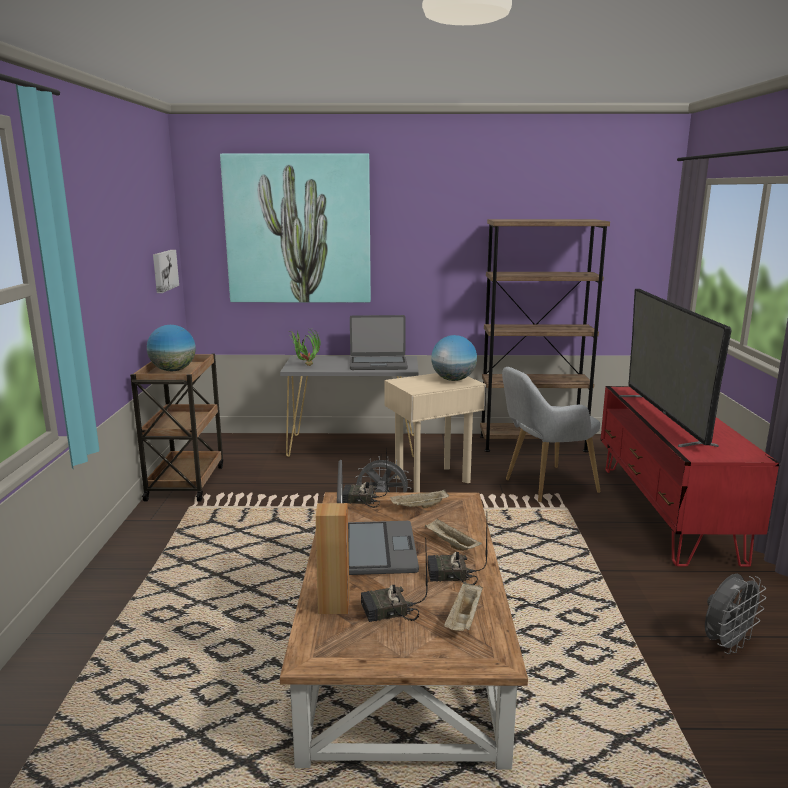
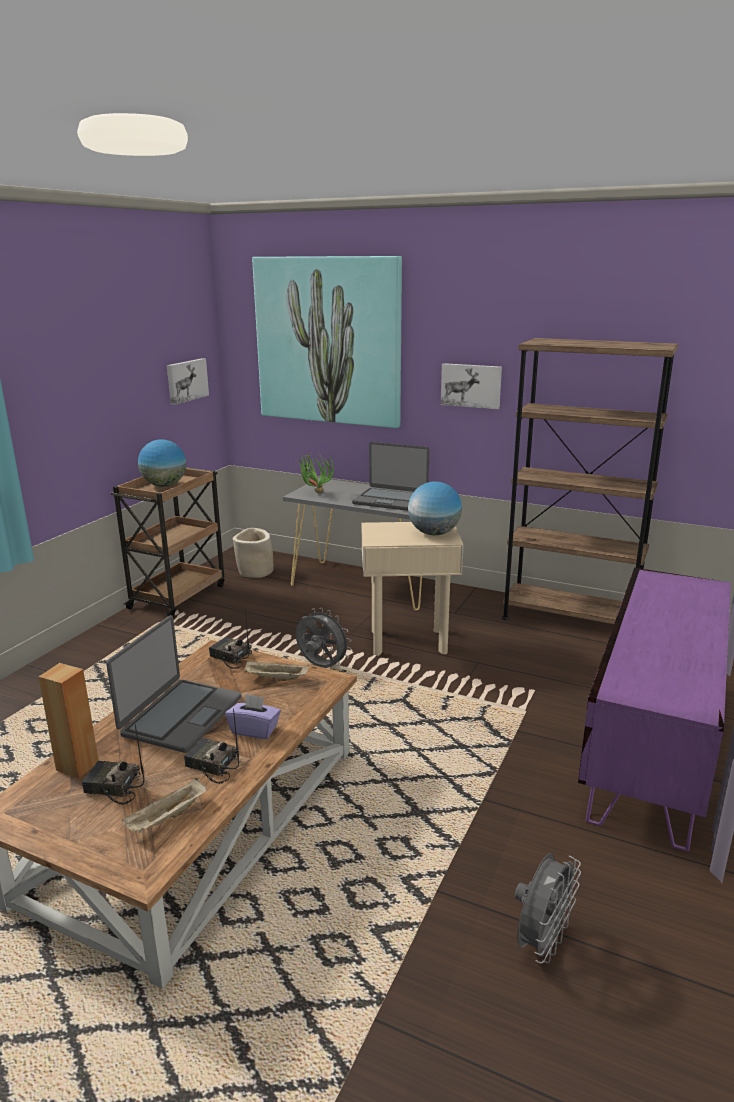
camera: 25 degrees right, 5 degrees up
(241, 451) = (255, 571): none -> beige planter
(433, 261) = (471, 385): none -> picture
(450, 544) = (254, 730): beige tray -> purple tissue box
(544, 486) = (528, 676): grey armchair -> none
(663, 418) = (647, 628): television -> none
(666, 511) = (650, 746): red tv stand -> purple tv stand
(726, 644) = (541, 942): grey fan -> grey fan turned 45 degrees counterclockwise

